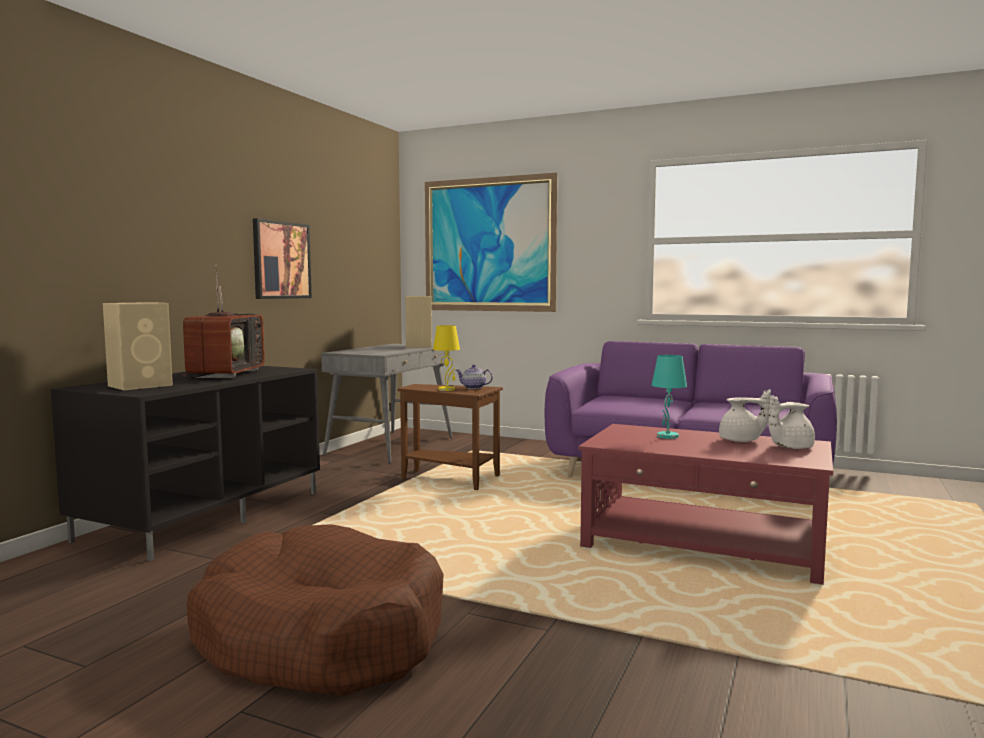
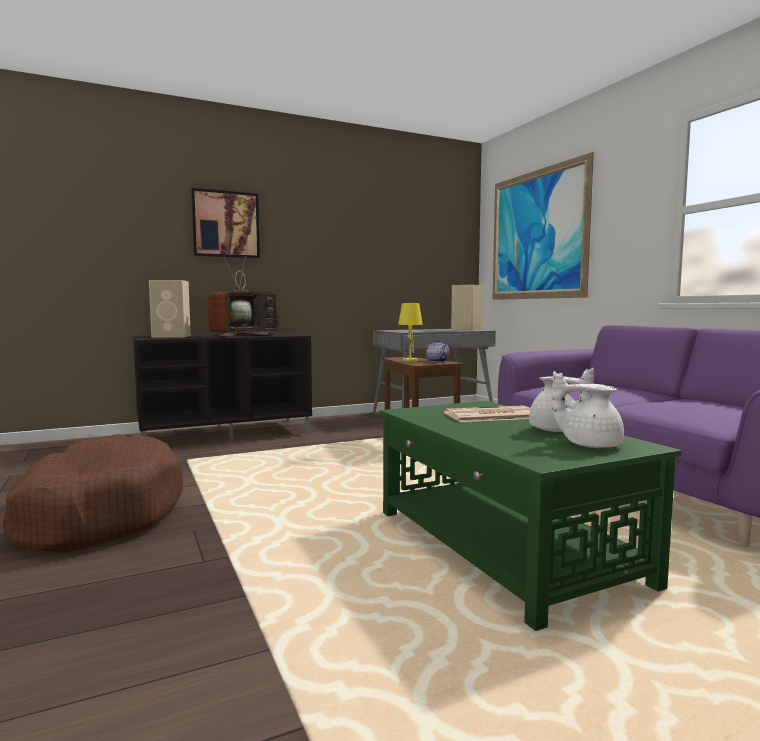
camera: 40 degrees right, 0 degrees up
(281, 260) = (335, 256): picture -> picture (226, 224)
(667, 436) = (491, 416): turquoise table lamp -> newspaper
(704, 545) = (503, 547): red coffee table -> green coffee table

